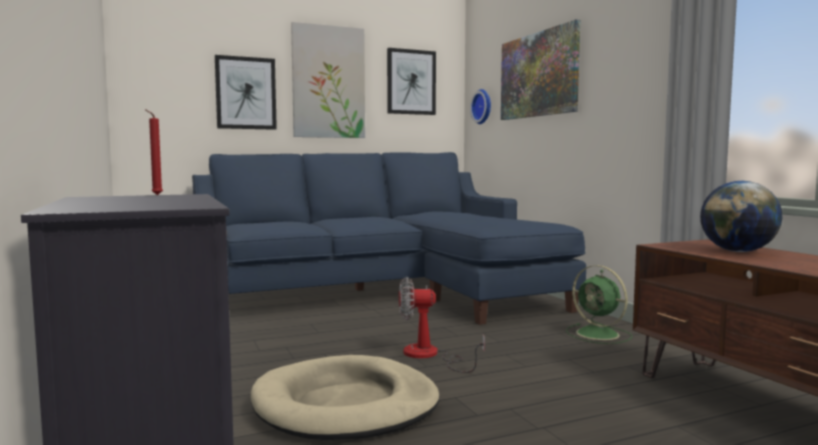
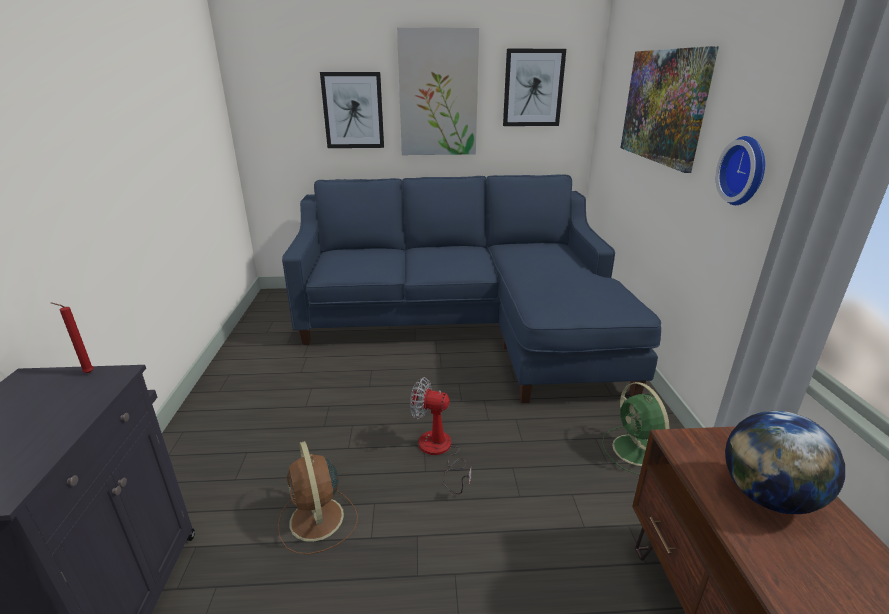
camera: 20 degrees right, 20 degrees up
(346, 405) = (317, 521): beige dog bed -> brown fan
(483, 106) = (610, 122): wall clock -> wall clock (745, 171)

